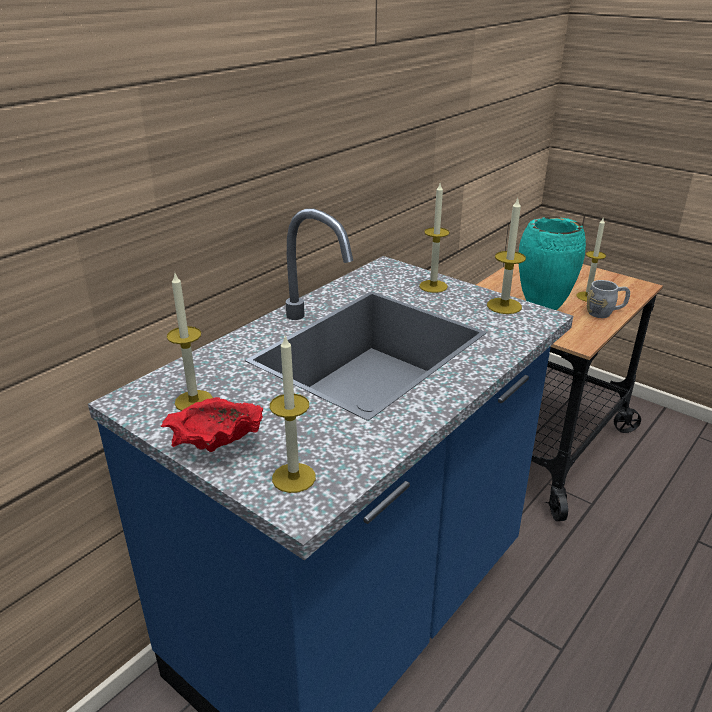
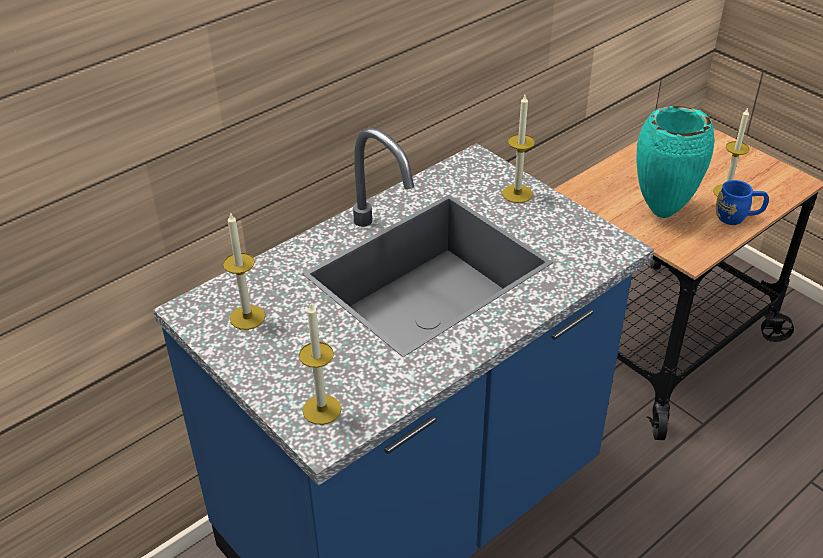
camera: 10 degrees right, 10 degrees up
(217, 447) = (261, 370): red bowl -> none
(504, 306) = (584, 228): candle -> none
(605, 312) = (738, 217): grey mug -> blue mug

